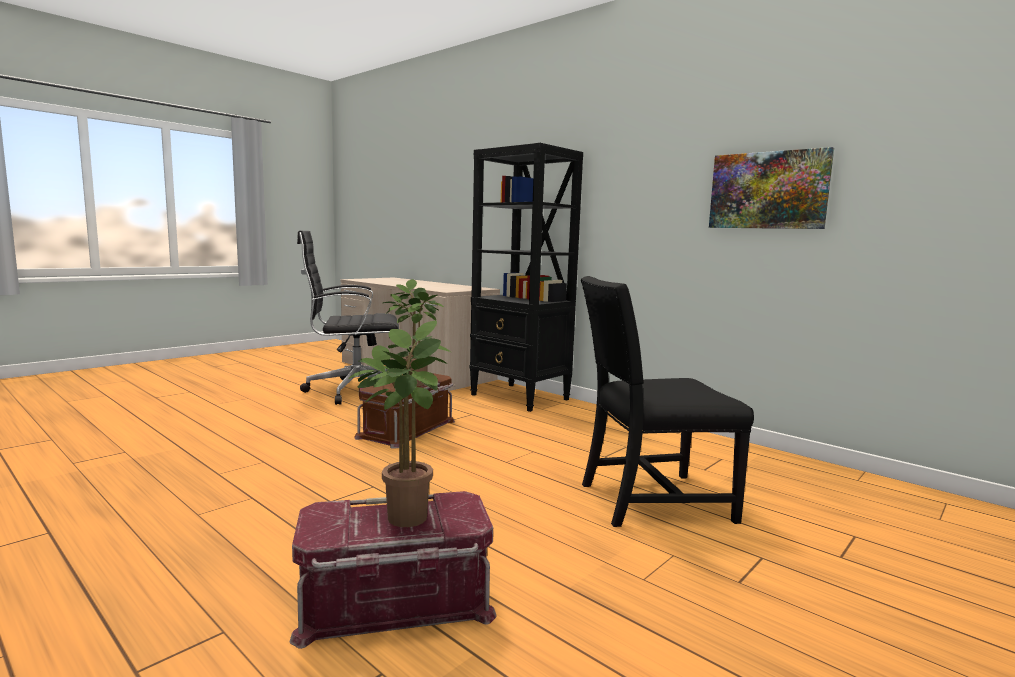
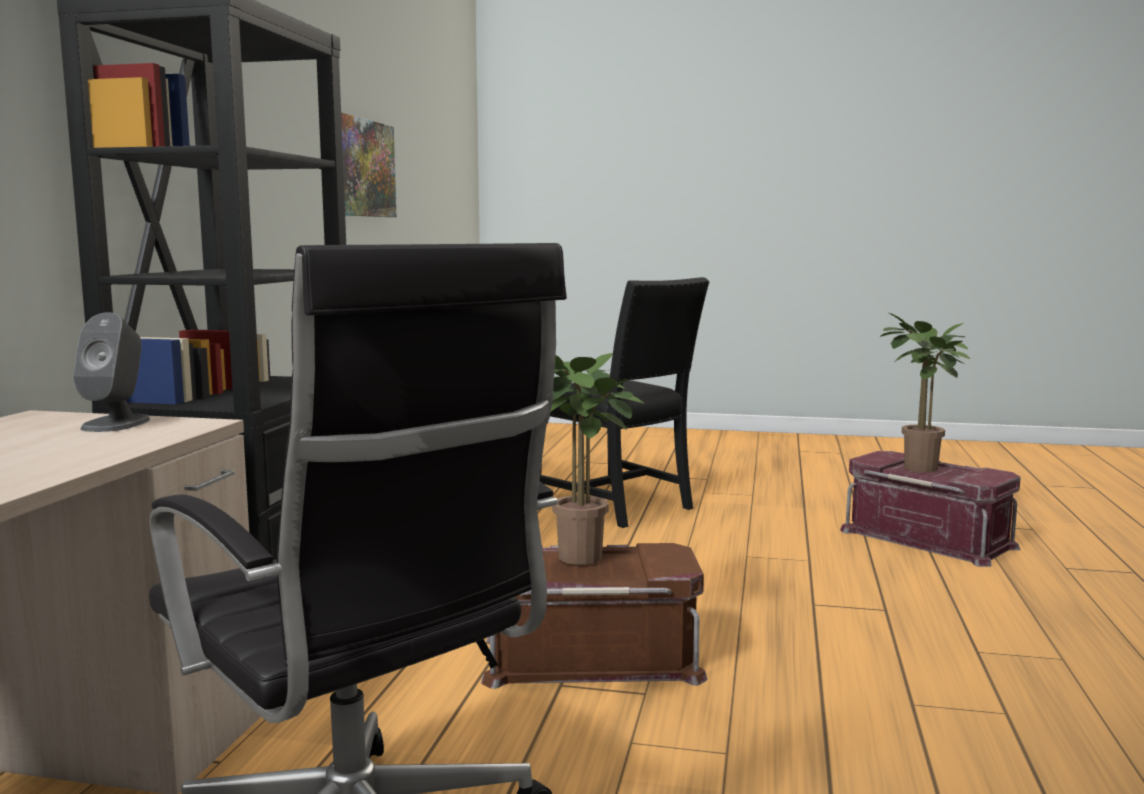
camera: 120 degrees left, 0 degrees up
(459, 289) = (116, 424): none -> grey speaker

